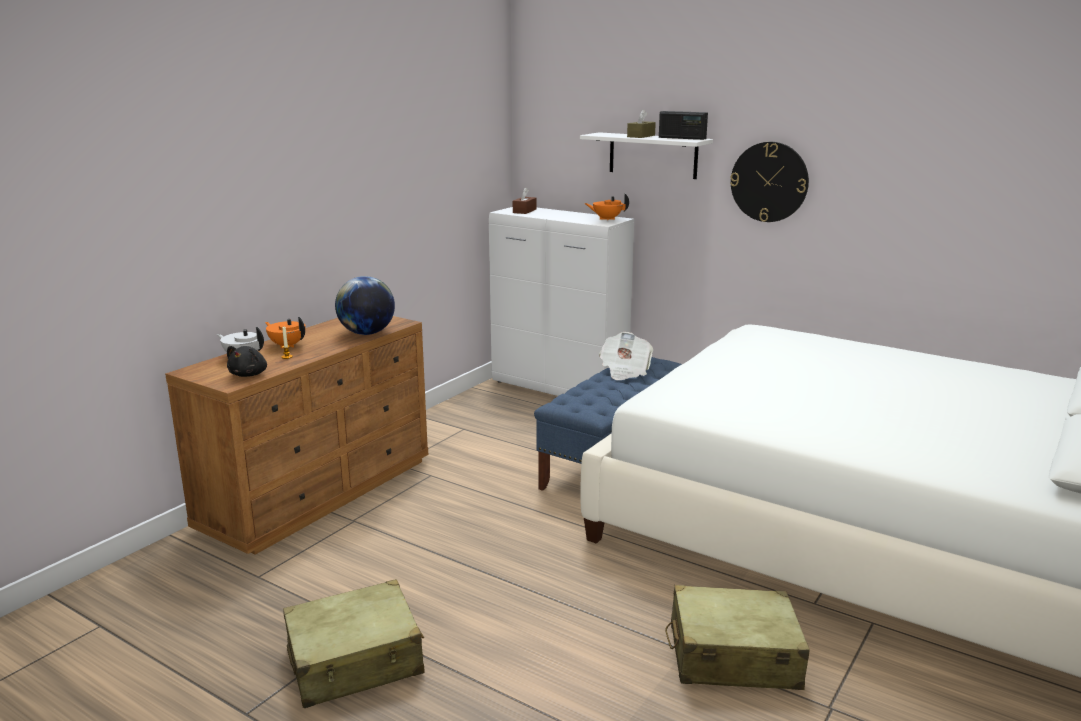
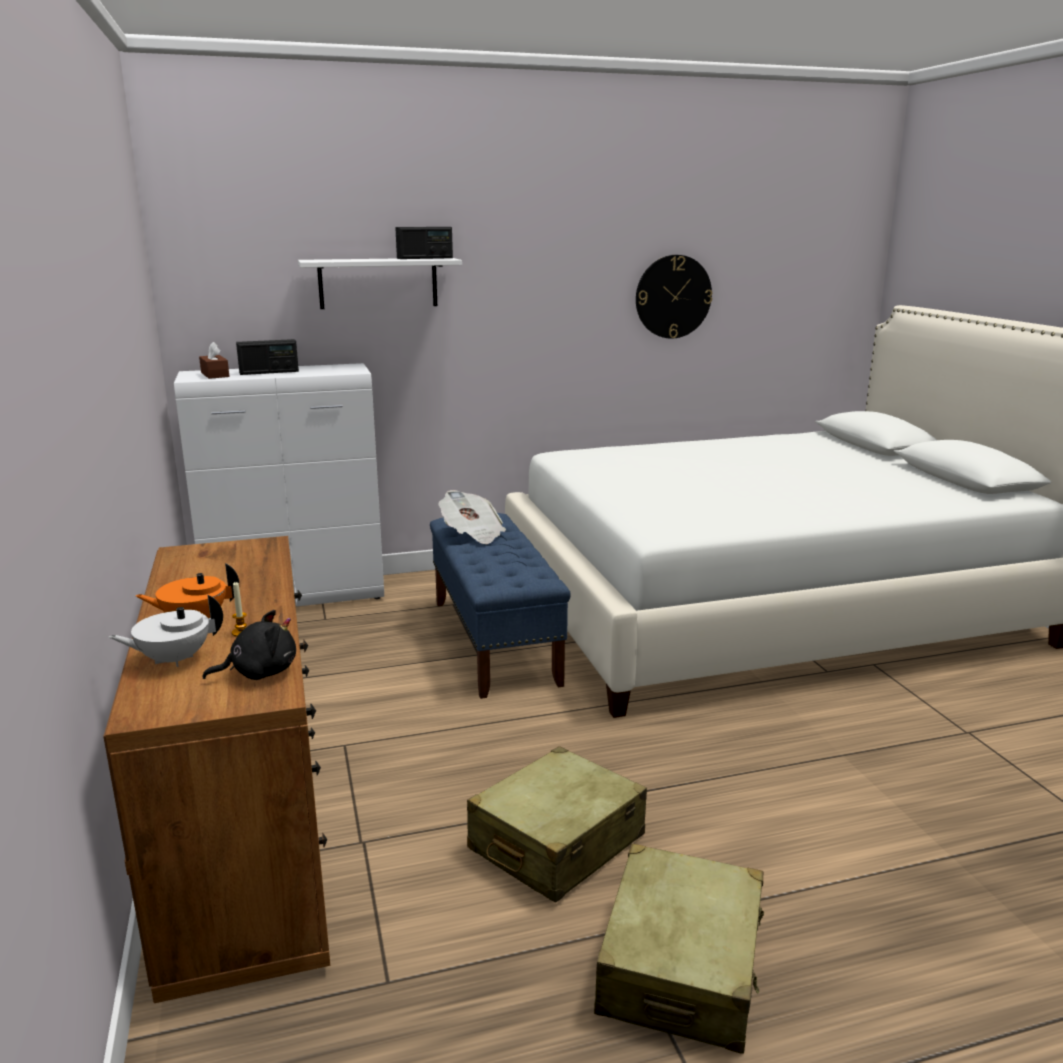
camera: 50 degrees left, 0 degrees up
(249, 374) = (259, 673): black plush toy -> black plush toy turned 75 degrees counterclockwise
(367, 333) = (260, 569): globe -> none
(556, 215) = (269, 372): none -> radio
(607, 219) = (341, 367): orange teapot -> none
(641, 136) = (374, 259): brown tissue box -> none
(733, 656) = (869, 738): beige suitcase -> beige suitcase (556, 843)
(769, 182) = (520, 300): wall clock -> wall clock (673, 297)

